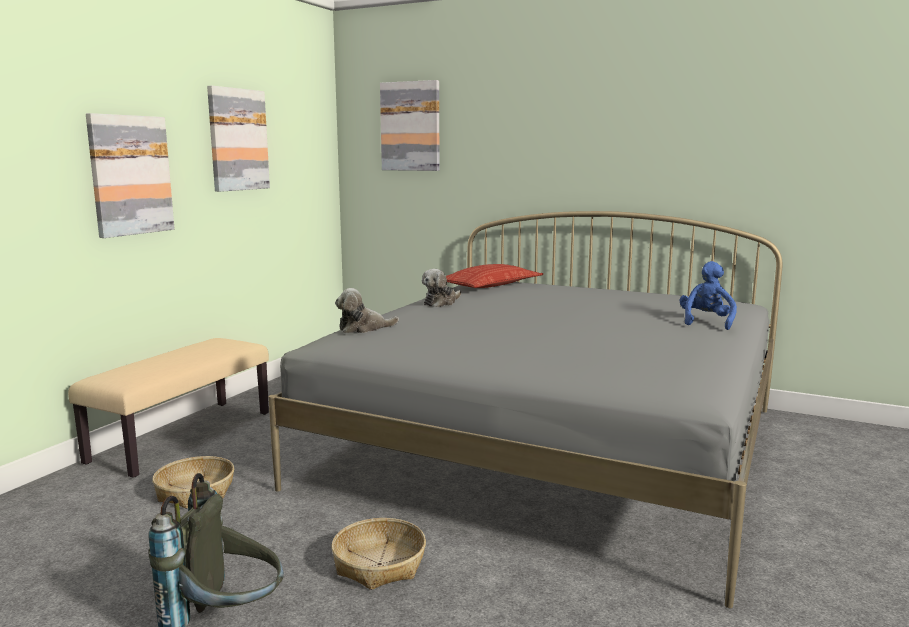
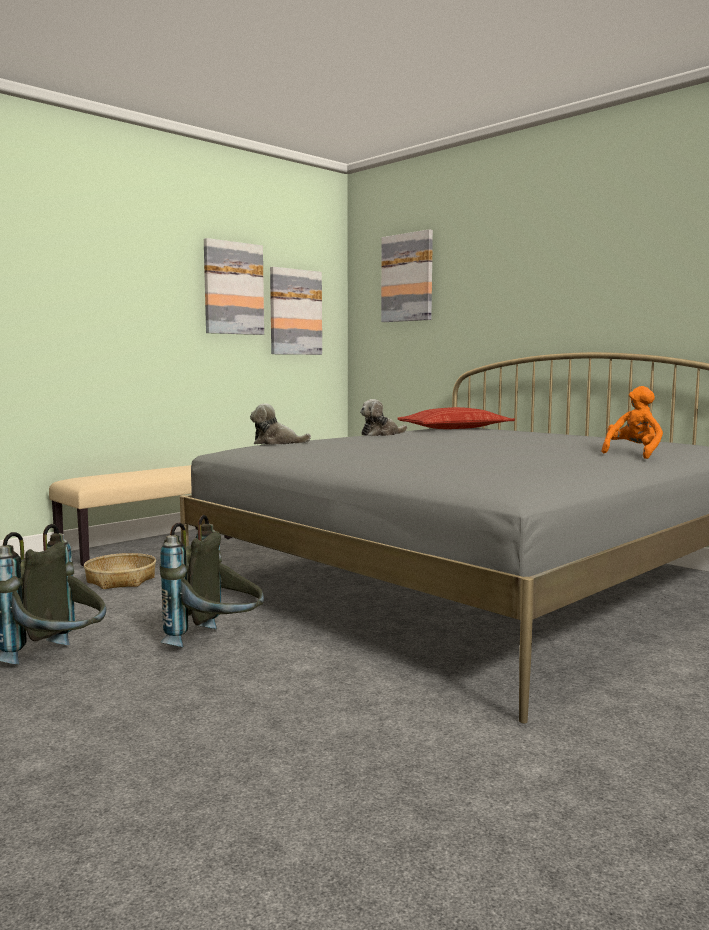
camera: 20 degrees right, 5 degrees down
(130, 175) = (122, 311): picture -> picture (295, 312)
(379, 564) = (217, 643): basket -> grey backpack
(706, 322) = (633, 454): blue plush toy -> orange plush toy

